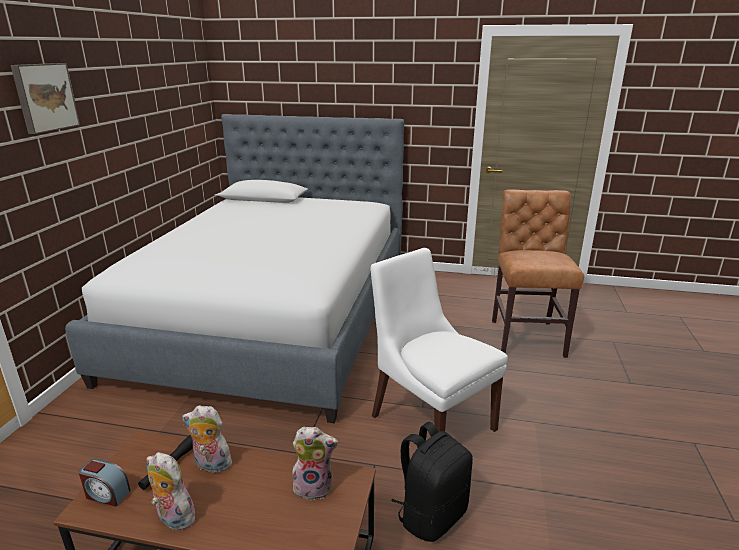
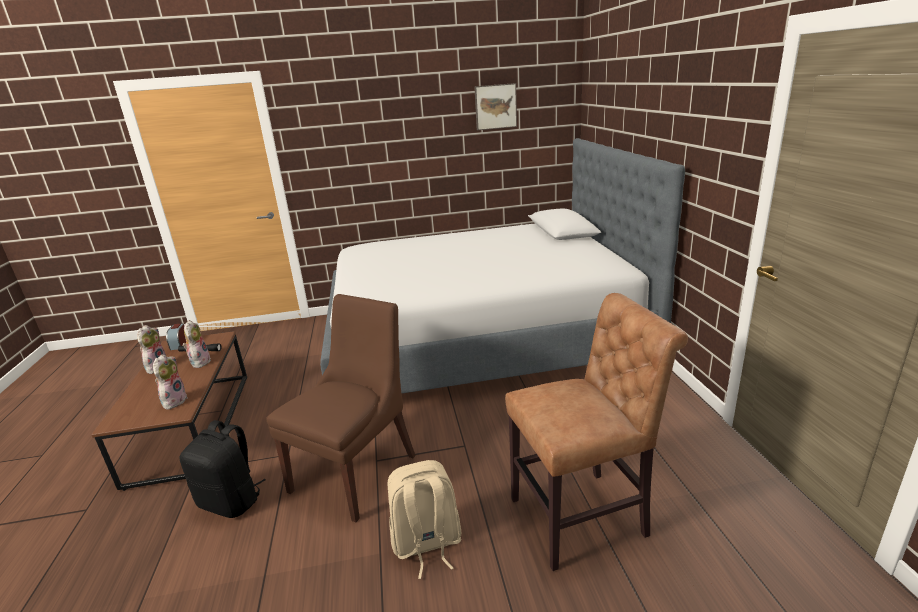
camera: 70 degrees right, 0 degrees up
(44, 97) = (353, 119): picture -> picture (495, 106)
(314, 486) = (174, 401): plush toy -> plush toy turned 150 degrees counterclockwise
(430, 420) = (357, 470): white chair -> brown chair
(532, 399) = (426, 544): none -> beige backpack

